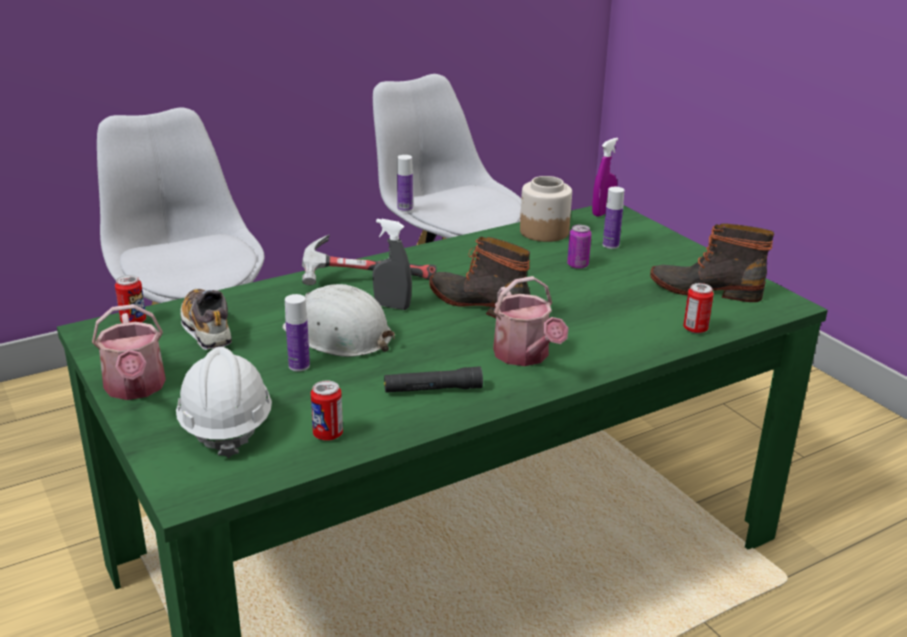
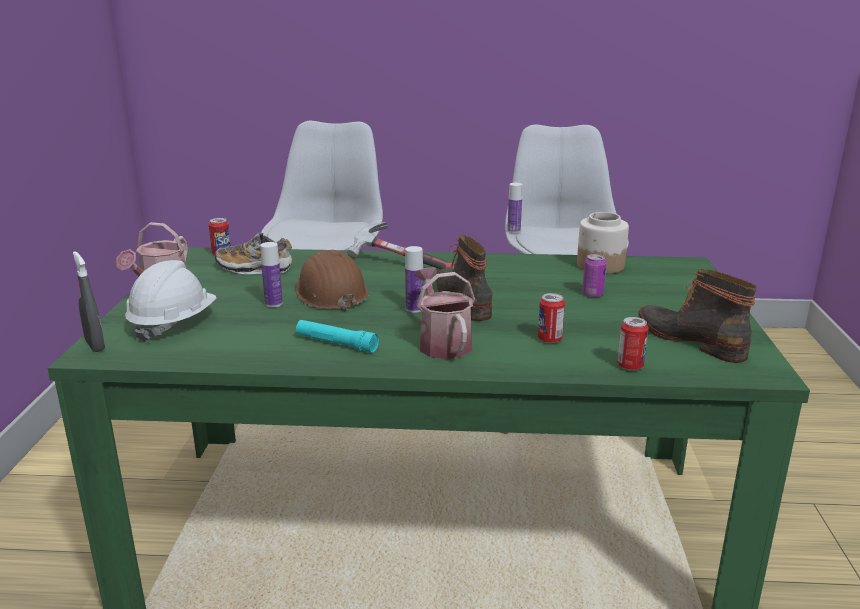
camera: 35 degrees right, 5 degrees down
(207, 329) = (254, 269): shoe -> shoe turned 90 degrees counterclockwise
(328, 434) = (222, 348): can -> can (549, 339)
(339, 335) = (330, 293): white hard hat -> brown hard hat
(392, 306) = (396, 285): grey spray bottle -> grey spray bottle (95, 346)
(432, 389) = (336, 343): black flashlight -> turquoise flashlight
(525, 356) = (442, 343): watering can -> watering can turned 150 degrees clockwise
(603, 213) = (679, 263): purple spray bottle -> none
(610, 245) = (648, 287): bottle -> bottle (414, 309)

